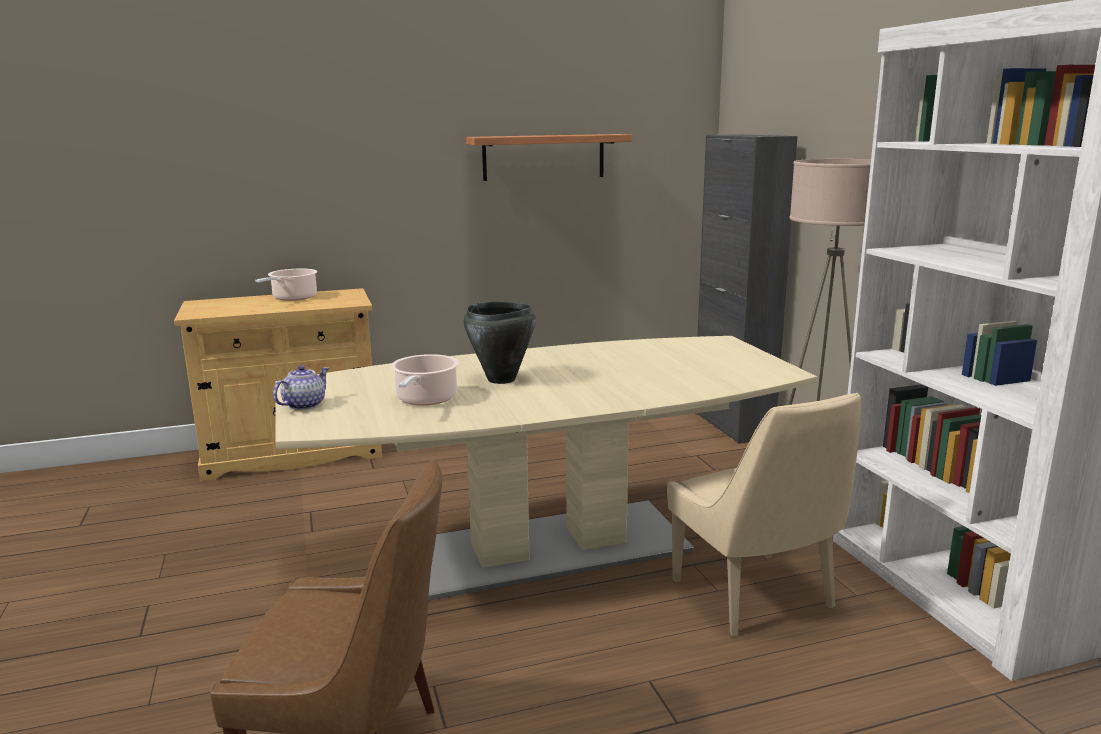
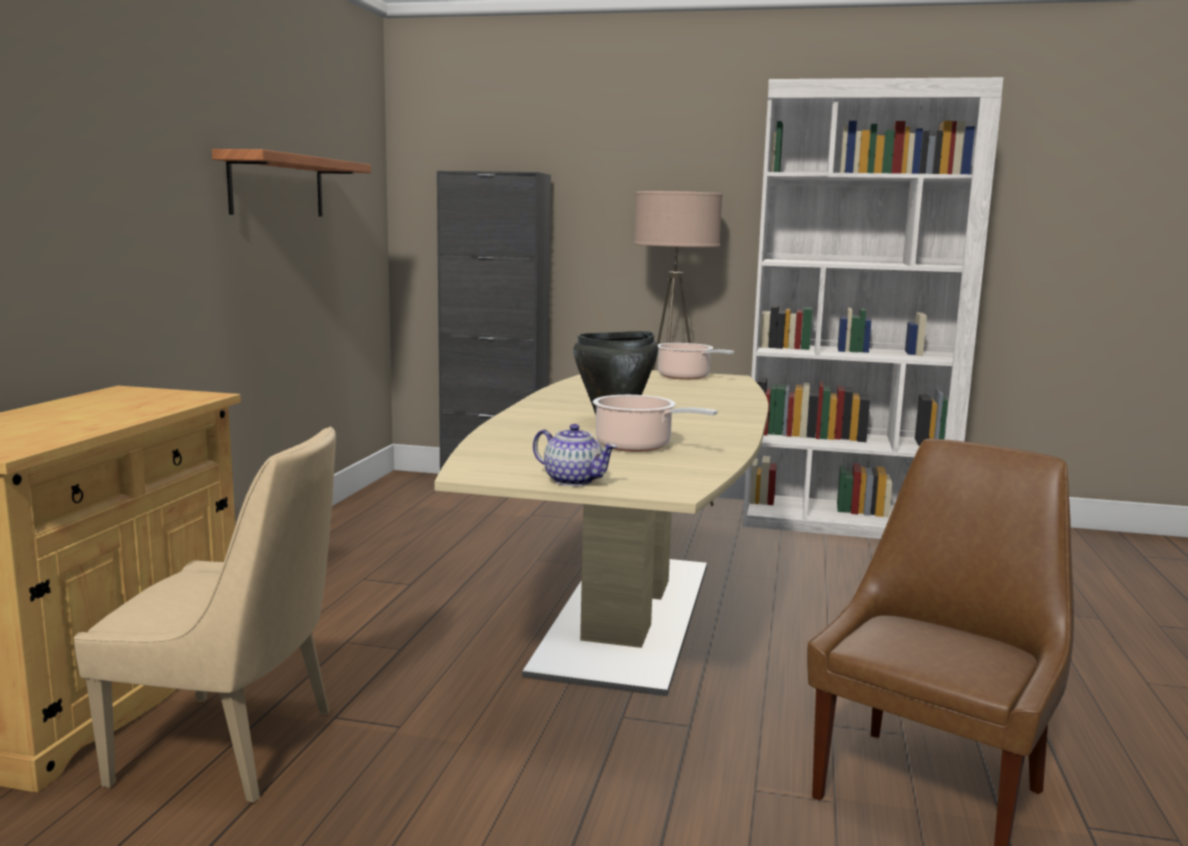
camera: 60 degrees left, 5 degrees down
(293, 298) = (71, 408): cooking pot -> cooking pot (686, 377)
(304, 405) = (574, 480): teapot -> teapot turned 150 degrees clockwise
(755, 596) = (797, 571): beige chair -> beige chair (233, 747)

